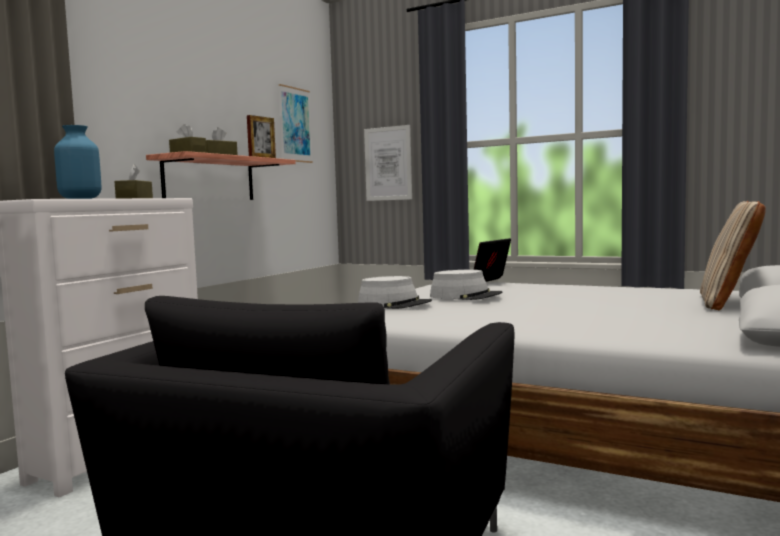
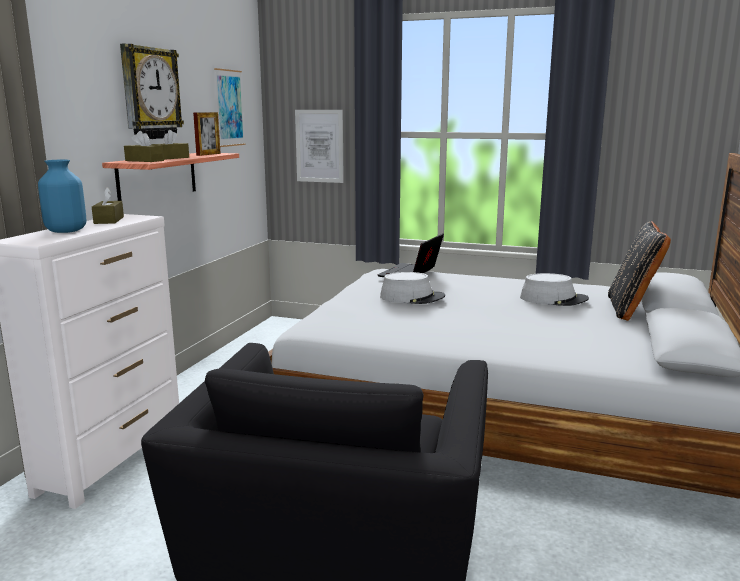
camera: 10 degrees left, 10 degrees up
(204, 97) = (150, 93): none -> wall clock
(394, 304) = (353, 310): grey hat -> grey hat (553, 299)
(728, 303) = (632, 309): beige pillow -> black pillow

